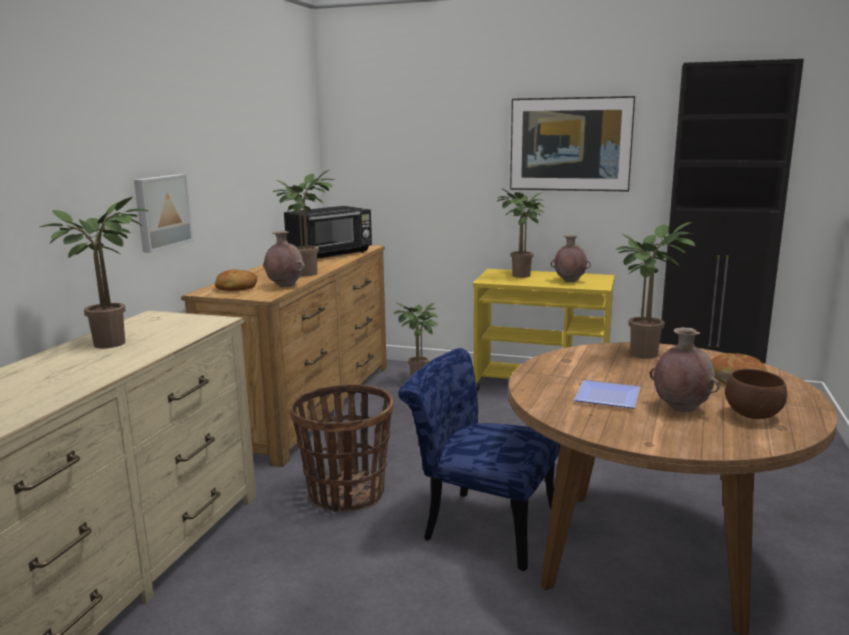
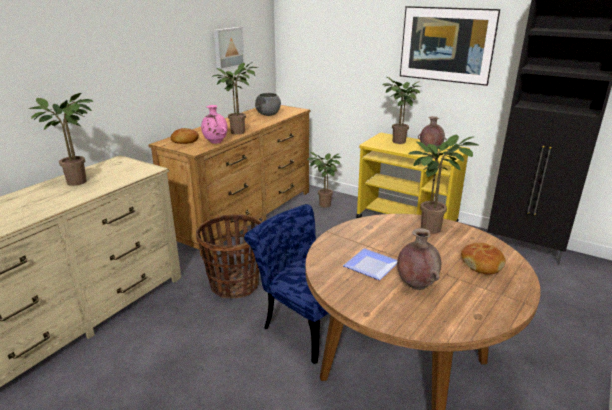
camera: 15 degrees right, 10 degrees up
(161, 212) = (132, 90): picture -> picture (228, 48)
(285, 286) = (215, 142): brown vase -> pink vase
(331, 254) = (268, 114): black microwave -> grey bowl
(754, 415) = (466, 301): brown bowl -> none

